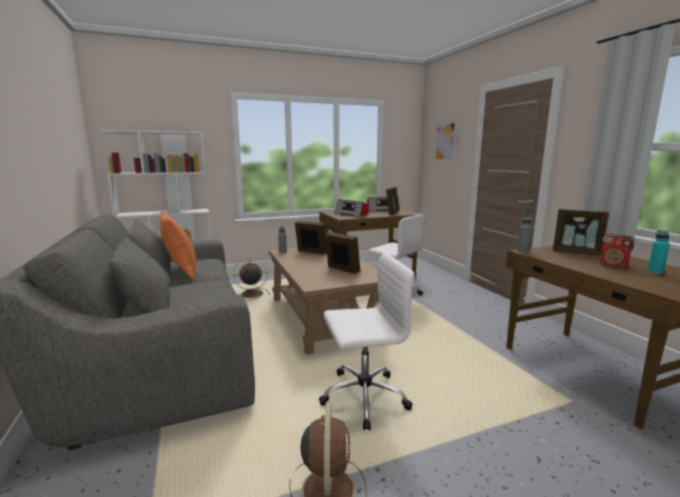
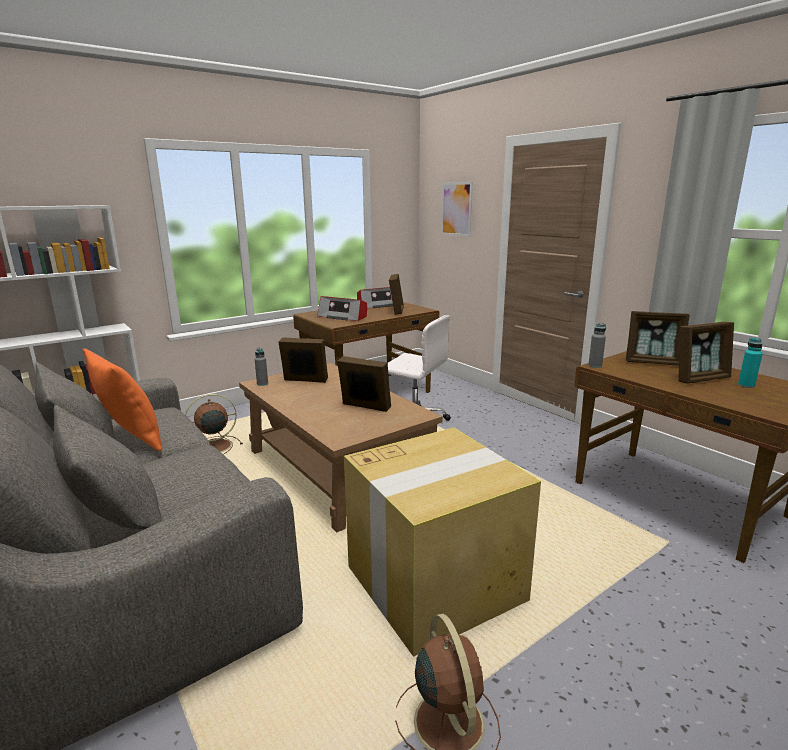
camera: 15 degrees left, 5 degrees up
(362, 397) = (436, 582): white office chair -> cardboard box
(613, 265) = (701, 379): radio -> picture frame

